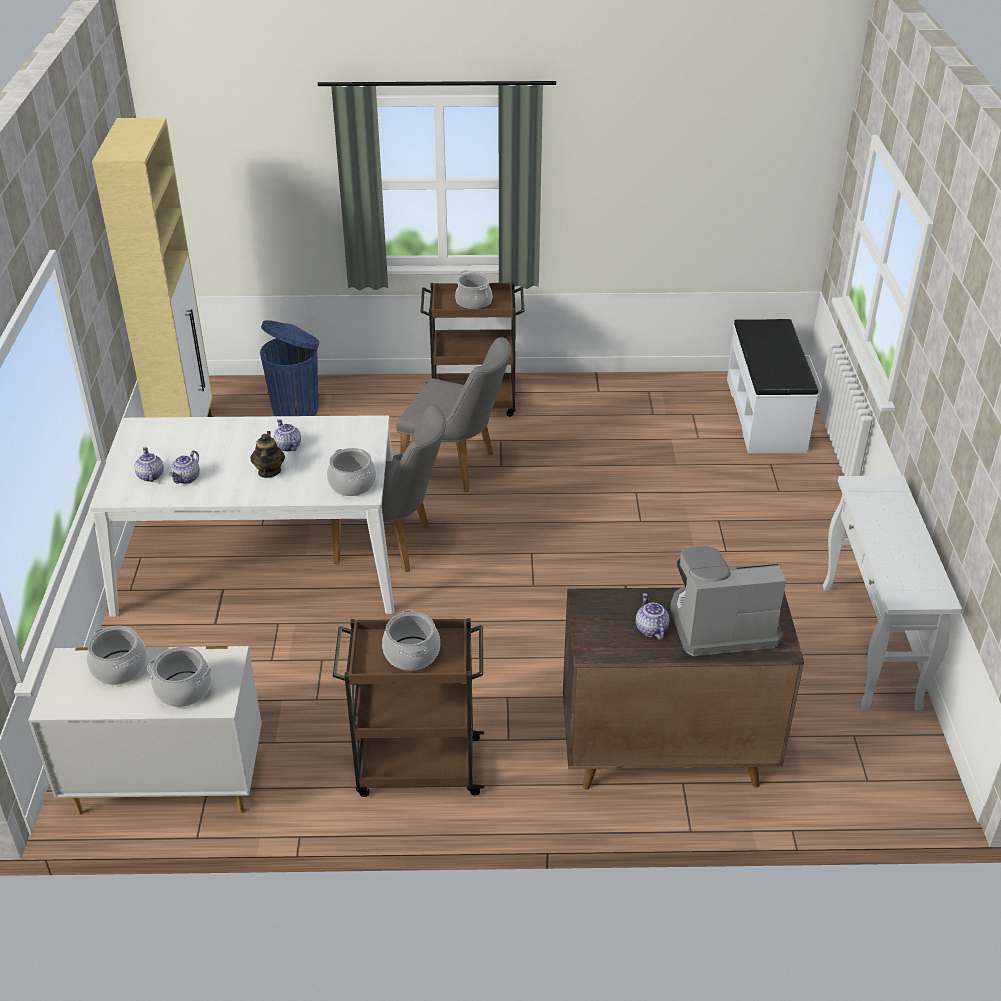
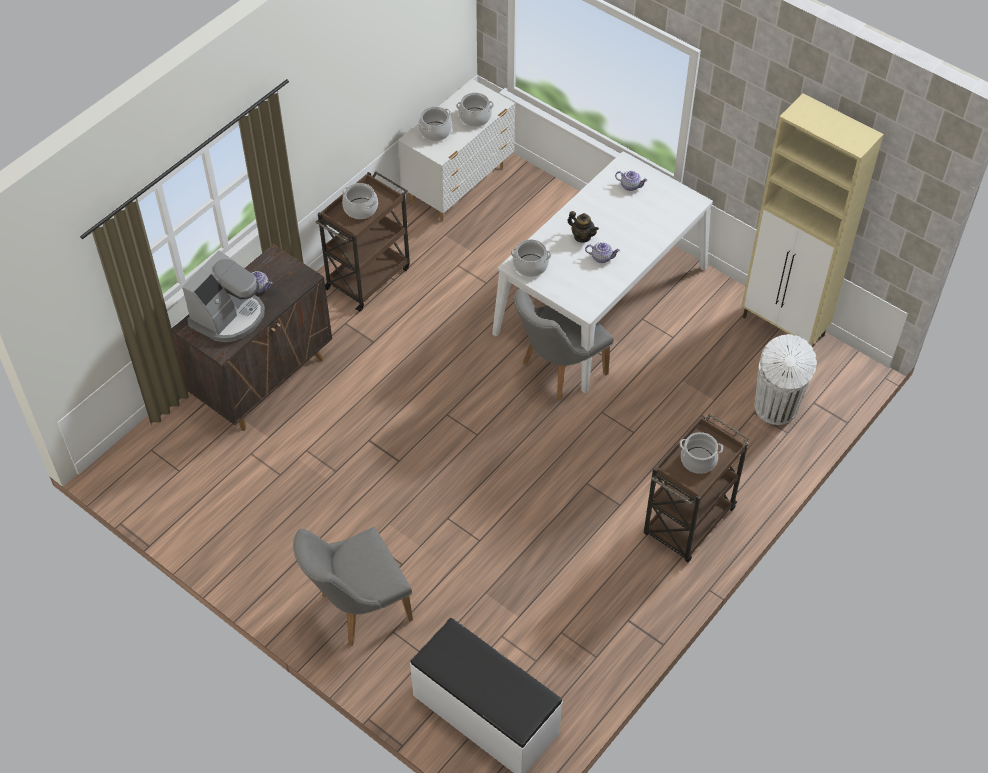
camera: 130 degrees right, 15 degrees up
(187, 478) = (611, 199): teapot -> none
(297, 408) = (776, 409): blue trash can -> white trash can
(457, 467) = (610, 457): grey chair -> grey chair (357, 609)
(870, 647) = (217, 541): white console table -> none

